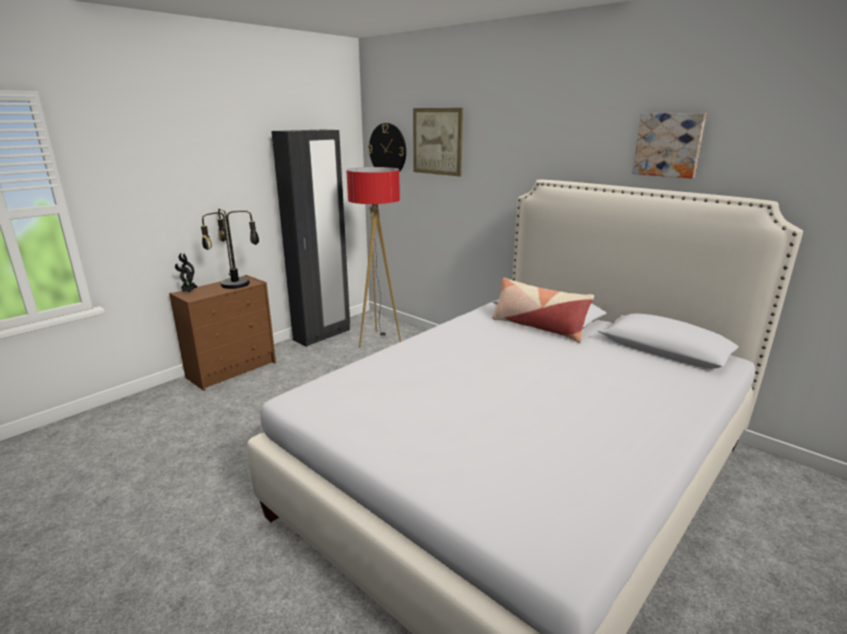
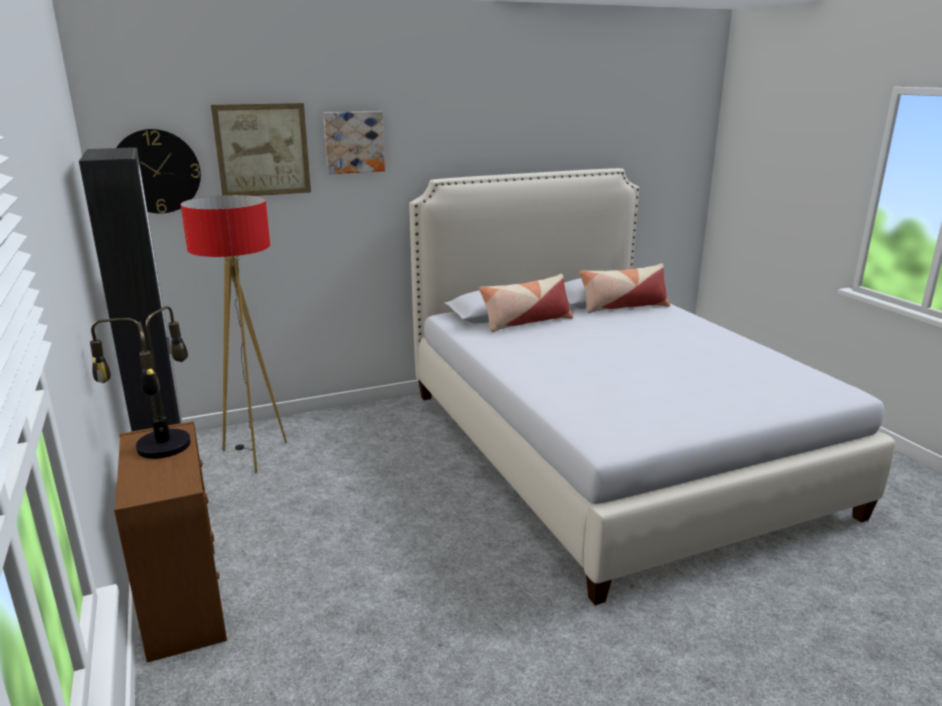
camera: 65 degrees left, 0 degrees up
(189, 292) = (141, 489): potted plant -> none
(659, 361) = (623, 307): none -> pillow
(668, 145) = (539, 132): picture -> picture (353, 142)

